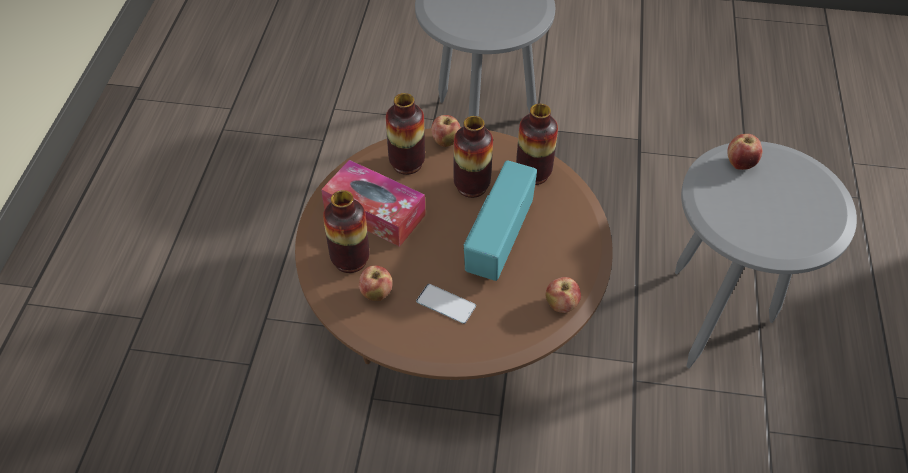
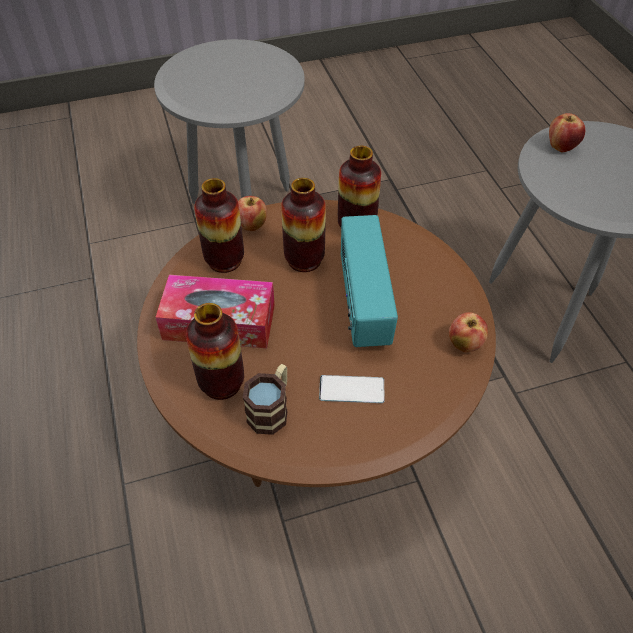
camera: 25 degrees left, 0 degrees up
(376, 294) = (271, 409): apple -> mug

